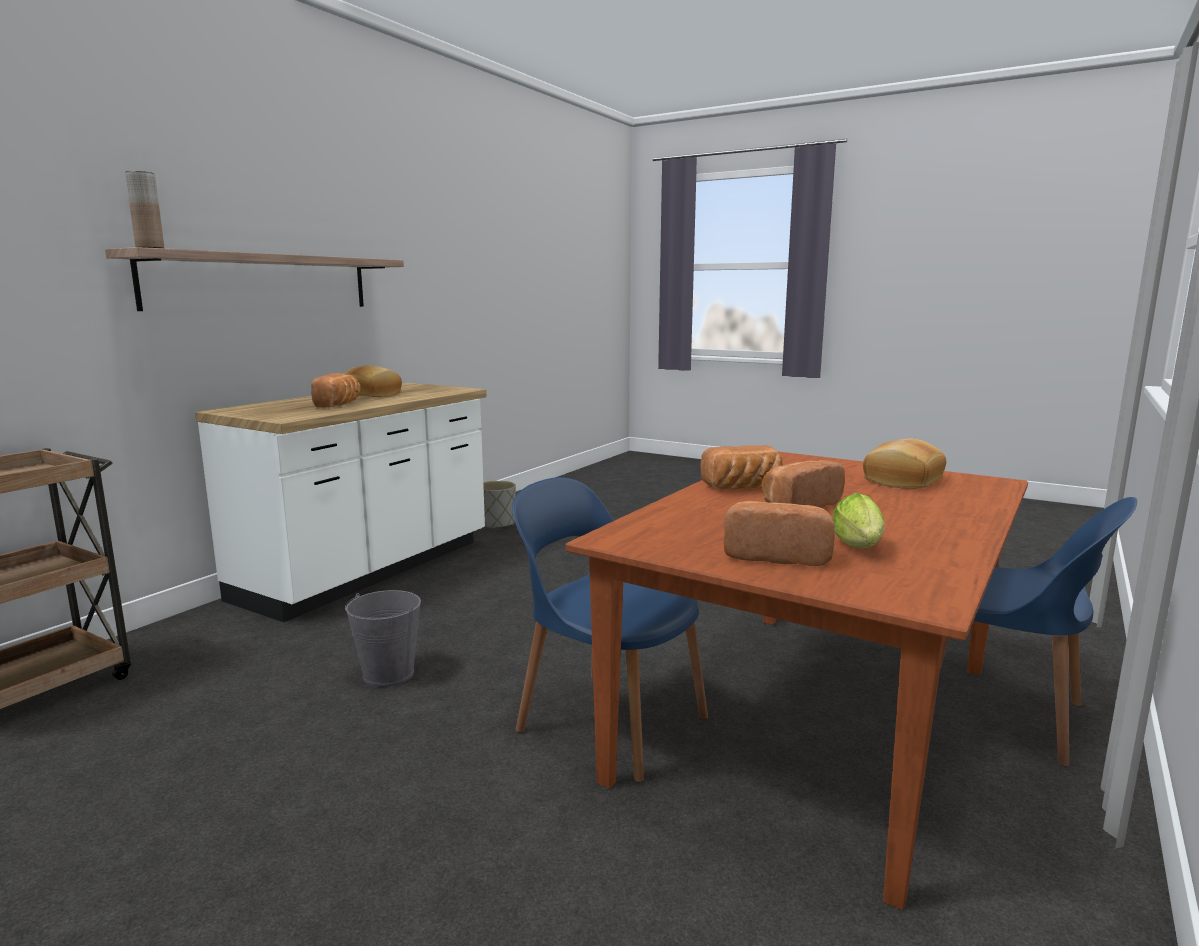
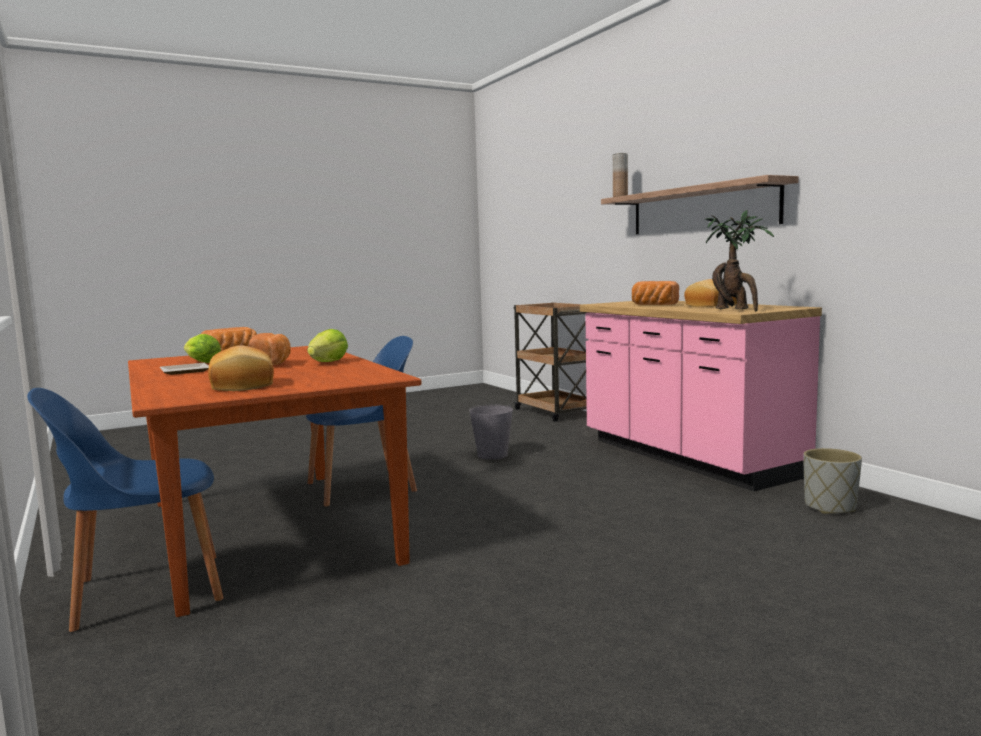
camera: 120 degrees right, 5 degrees down
(368, 571) = (687, 458): white counter -> pink counter
(438, 390) = (735, 310): none -> potted plant
(743, 488) = (328, 362): bread -> lettuce
(915, 527) = (187, 371): none -> plate

